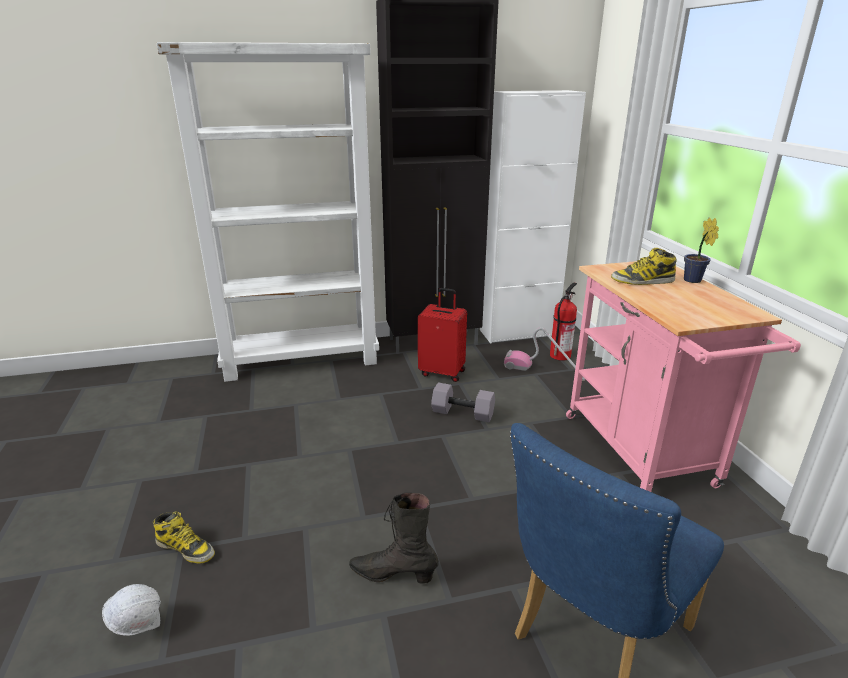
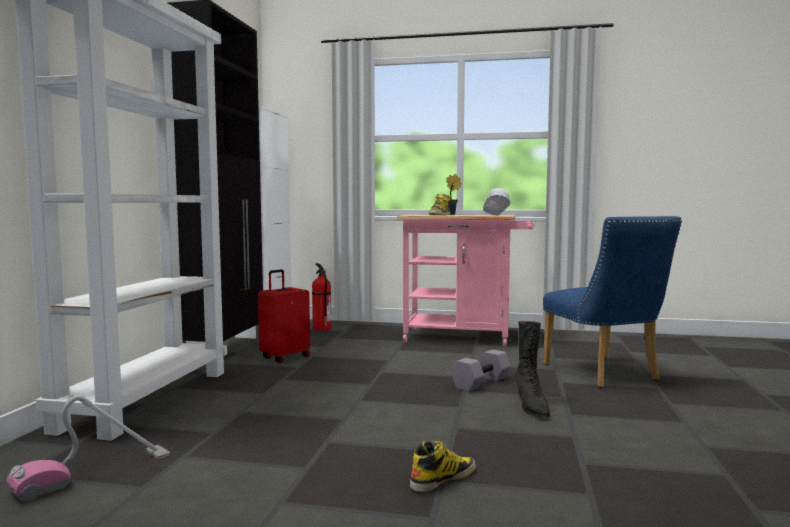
camera: 65 degrees left, 20 degrees down
(139, 627) = (544, 504): white hard hat -> white hard hat (496, 215)
(393, 574) = (531, 407): black boot -> black boot turned 45 degrees counterclockwise
(463, 412) = (357, 361): grey dumbbell -> grey dumbbell (480, 382)
(544, 370) = (335, 335): vacuum cleaner -> vacuum cleaner (94, 473)

